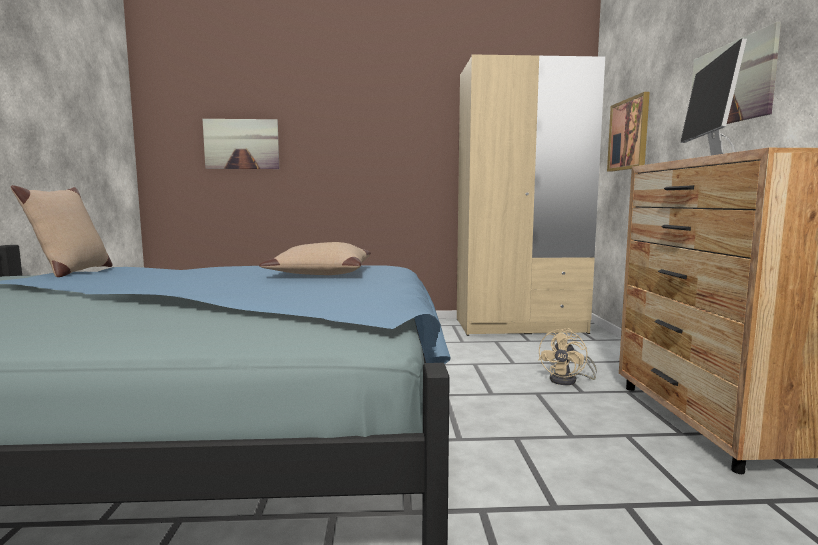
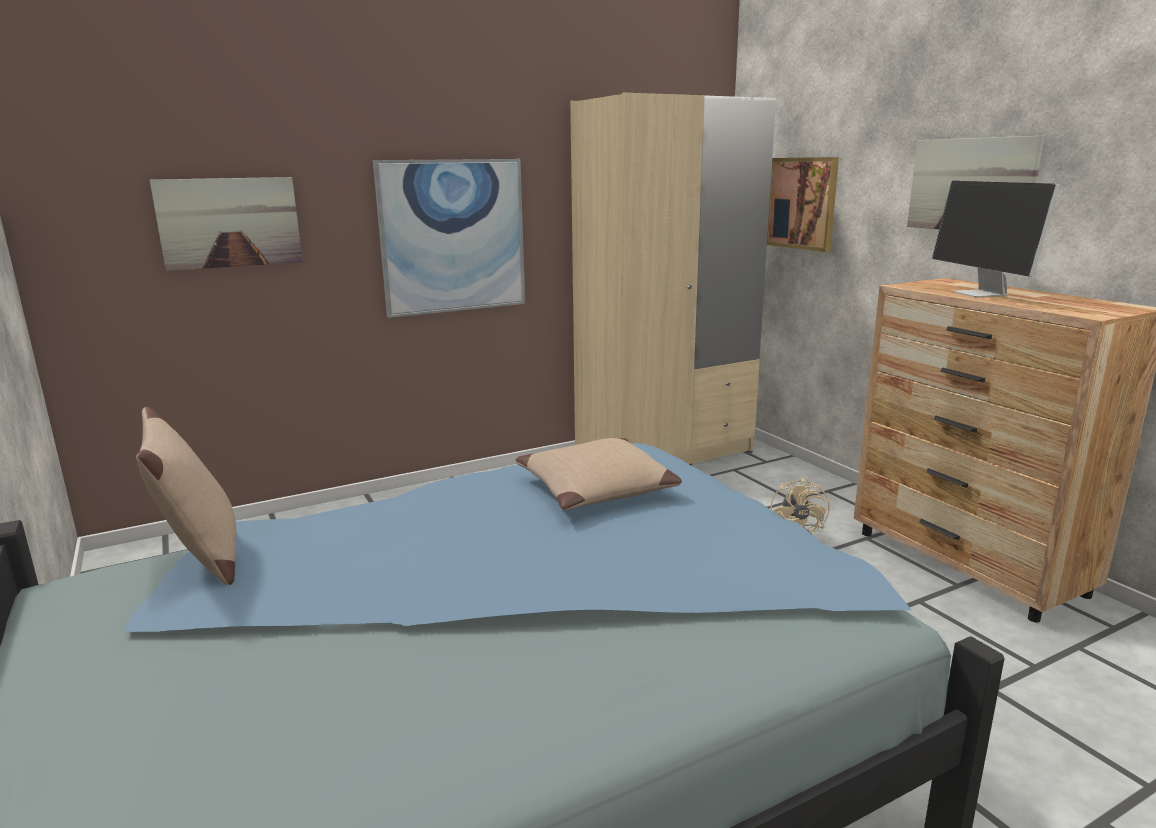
camera: 25 degrees left, 10 degrees up
(374, 159) = (453, 236): none -> picture

